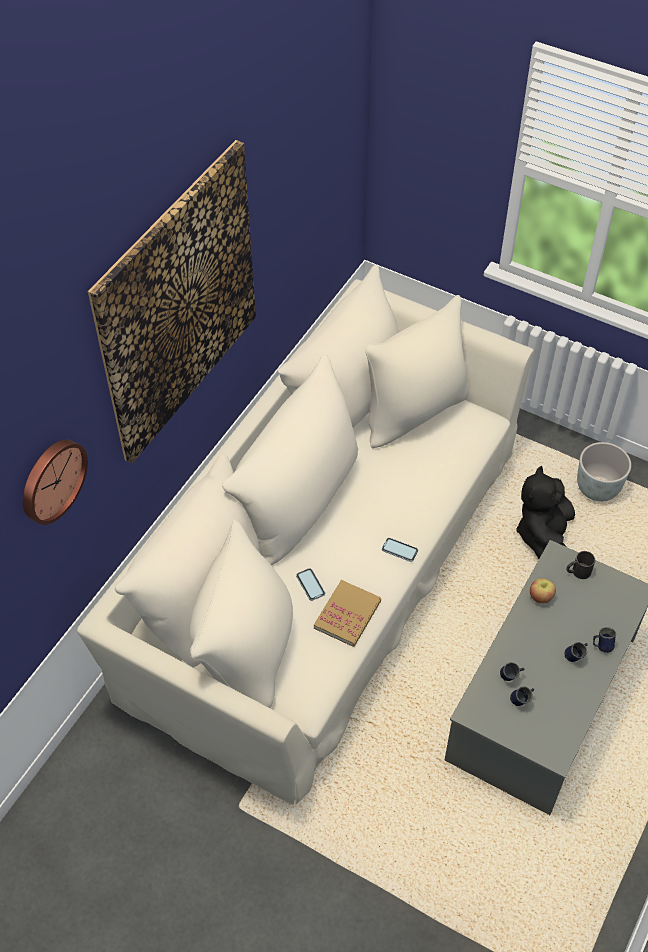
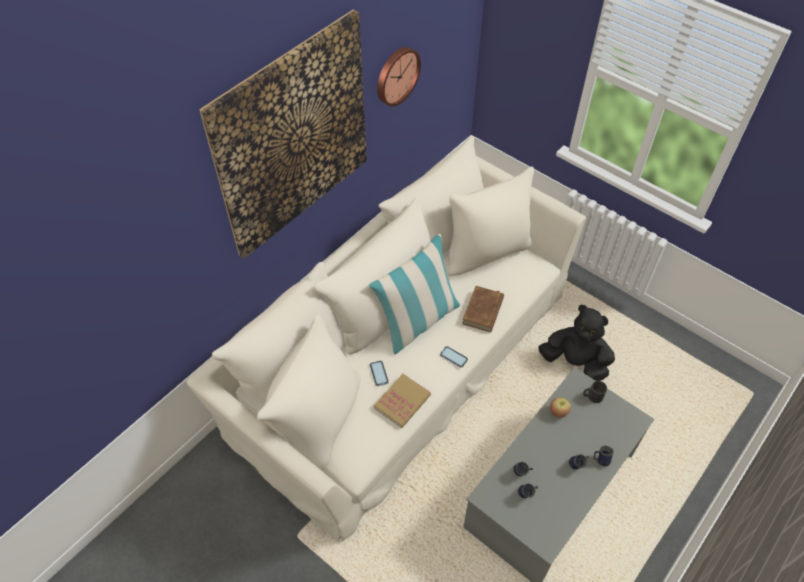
camera: 10 degrees right, 0 degrees up
(51, 480) = (163, 261): wall clock -> wall clock (396, 75)
(345, 512) = (418, 321): none -> pillow
(424, 487) = (483, 311): none -> brown book
(543, 535) = (575, 362): black plush toy -> black plush toy turned 90 degrees clockwise
(596, 488) = (623, 332): grey planter -> none

